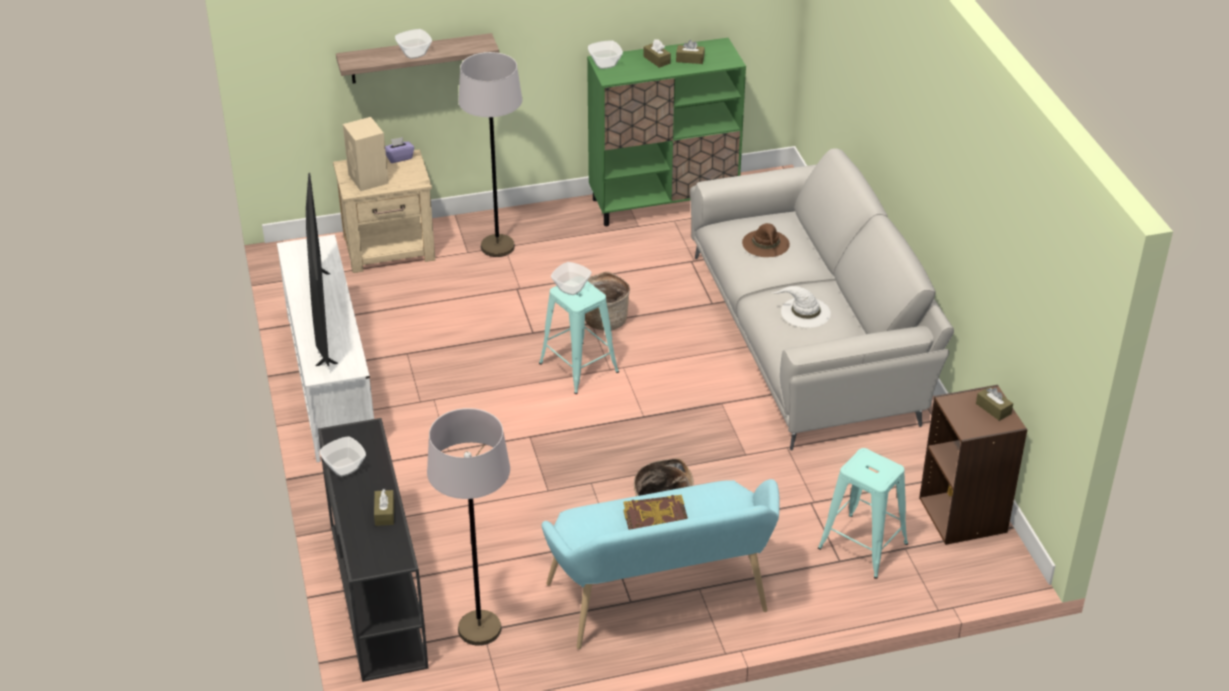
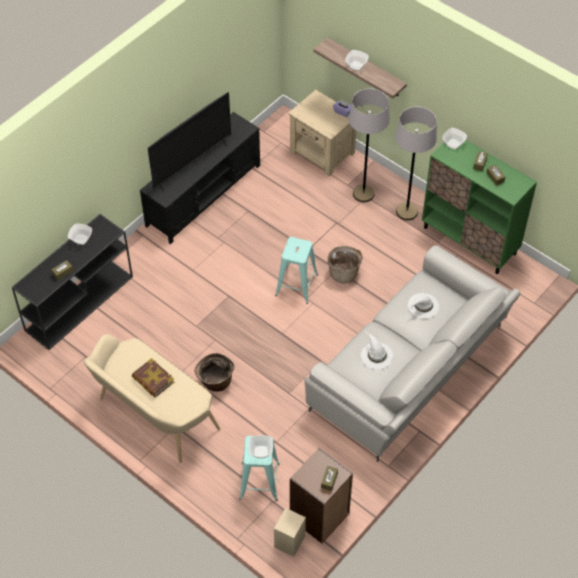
camera: 55 degrees right, 15 degrees up
(330, 381) = (204, 195): white tv stand -> black tv stand
(368, 179) = (313, 112): beige speaker -> beige speaker (289, 542)
(479, 629) = (86, 354): grey floor lamp -> grey floor lamp (407, 212)
(571, 288) = (297, 245): bowl -> bowl (260, 452)
(662, 604) = (153, 416): turquoise bench -> beige bench
(766, 244) = (423, 306): brown hat -> white hat

